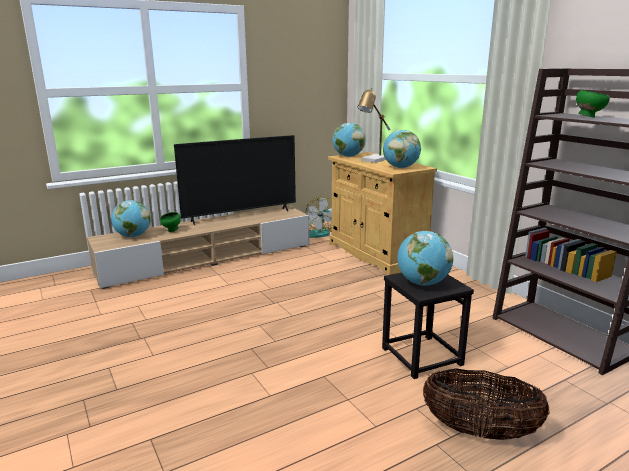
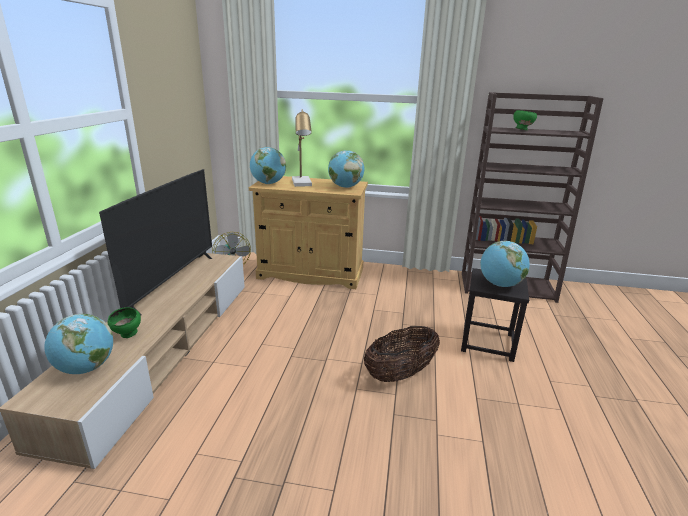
camera: 50 degrees left, 5 degrees up
(480, 431) = (590, 372): basket -> basket (400, 374)

